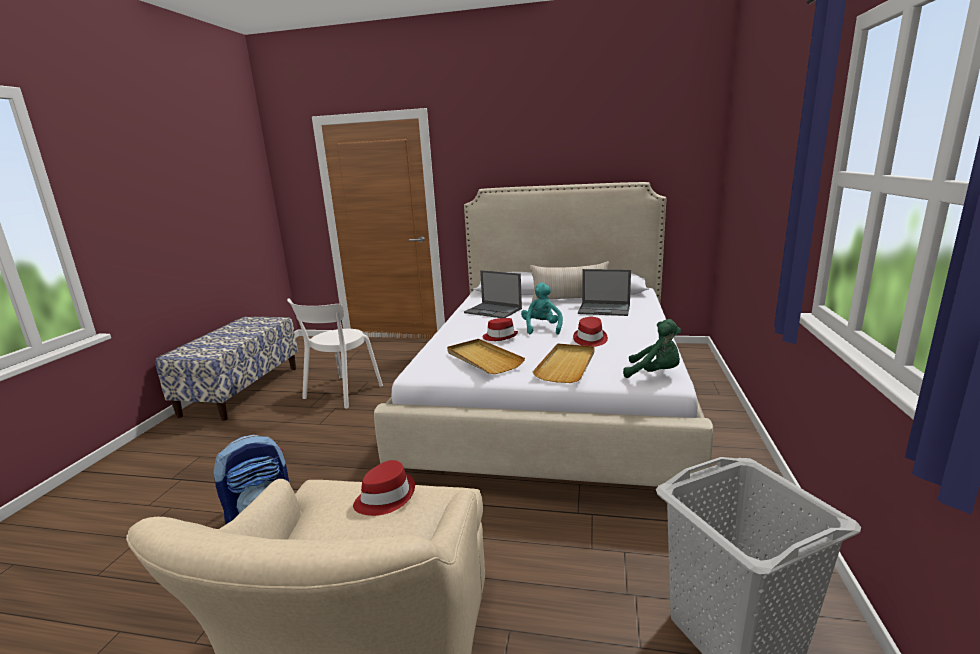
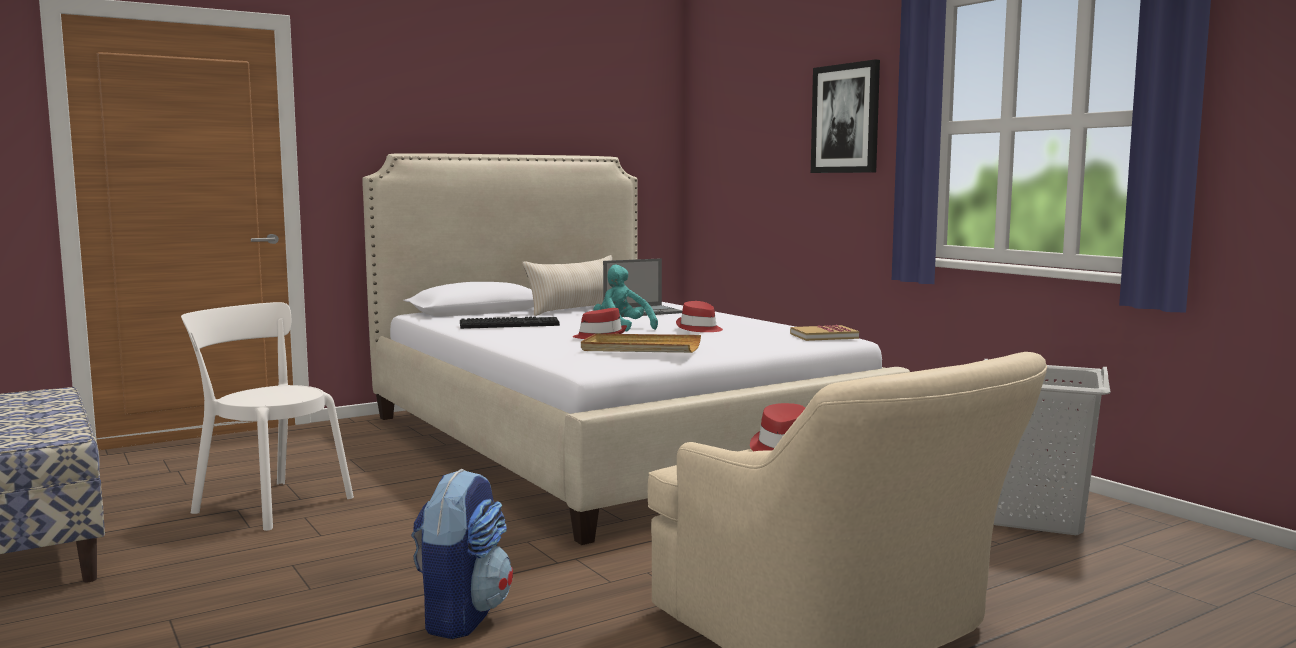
camera: 45 degrees left, 10 degrees down
(340, 393) = (269, 503): white chair -> white chair turned 135 degrees clockwise
(493, 311) = (510, 324): laptop -> keyboard
(567, 365) = (735, 342): beige tray -> none
(654, 373) = (824, 336): green plush toy -> book
(786, 157) = (846, 118): none -> picture

